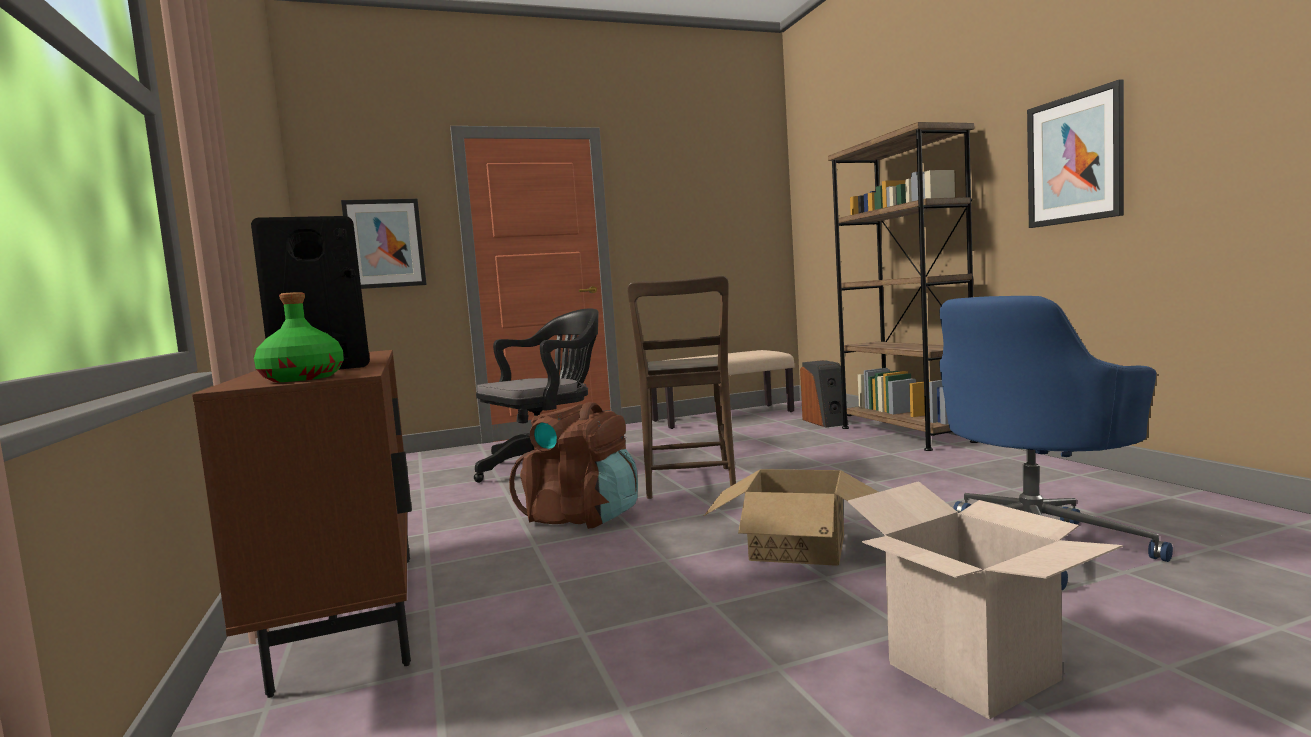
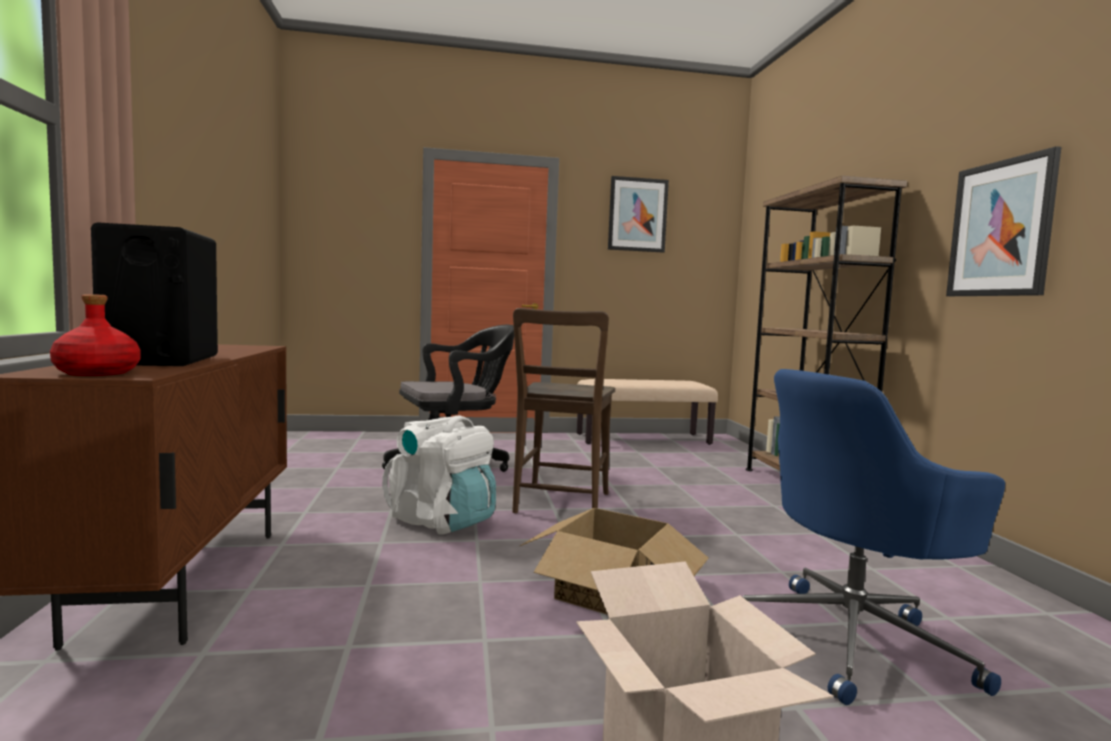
camera: 10 degrees right, 0 degrees up
(303, 378) = (98, 373): green bottle -> red bottle
(384, 243) = (354, 246): picture -> picture (637, 215)
(582, 517) = (443, 521): brown backpack -> white backpack
(825, 422) = (734, 460): speaker -> none

